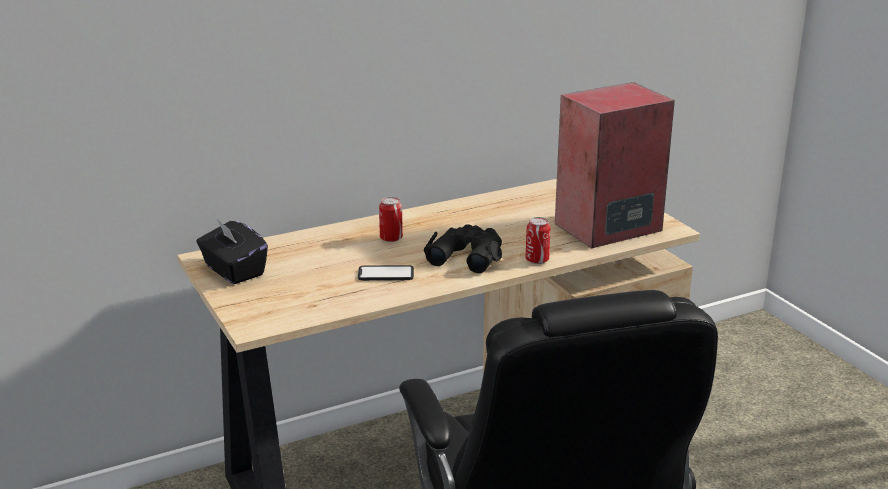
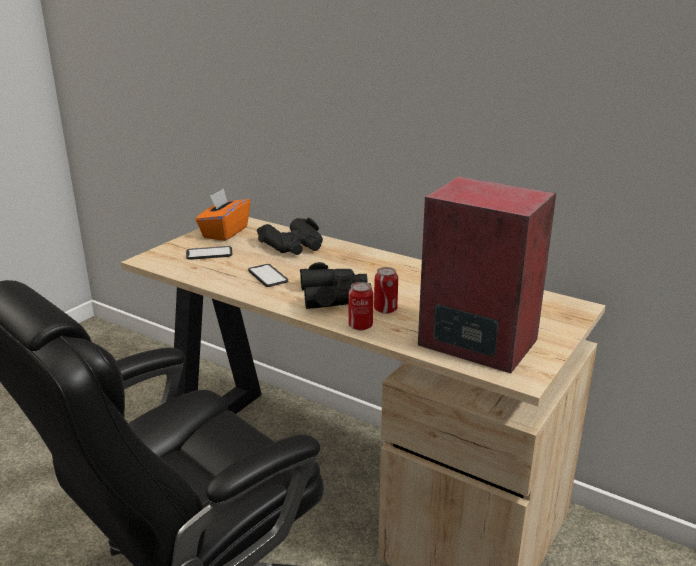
camera: 60 degrees right, 0 degrees up
(233, 271) = (224, 232): black tissue box -> orange tissue box
(285, 290) = (209, 254): none -> phone
(326, 245) = (294, 246): none -> black binoculars
(391, 238) = (332, 262): can -> can (385, 309)

